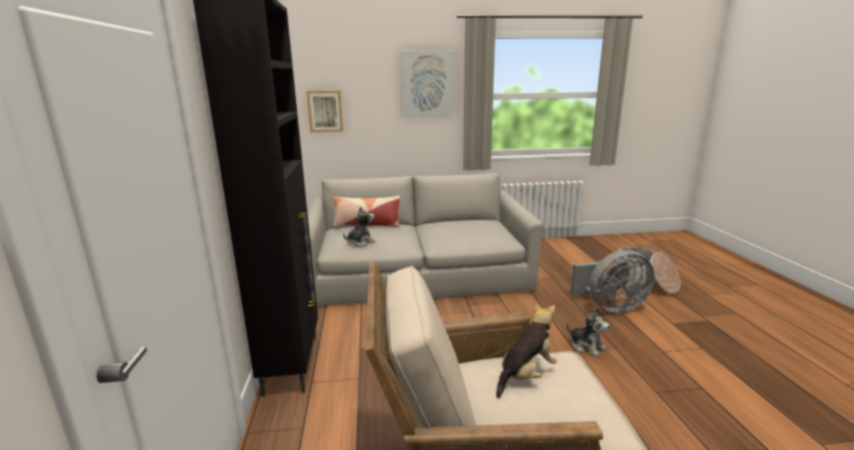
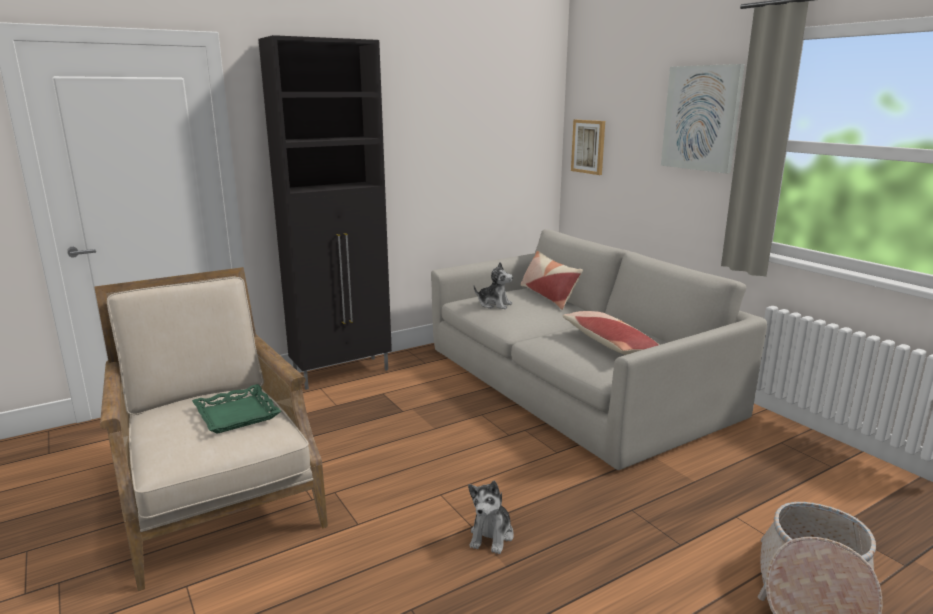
camera: 65 degrees right, 0 degrees up
(470, 230) = (609, 344): none -> pillow
(526, 375) = (236, 414): plush toy -> green tray
(610, 307) = (645, 553): grey fan -> none

